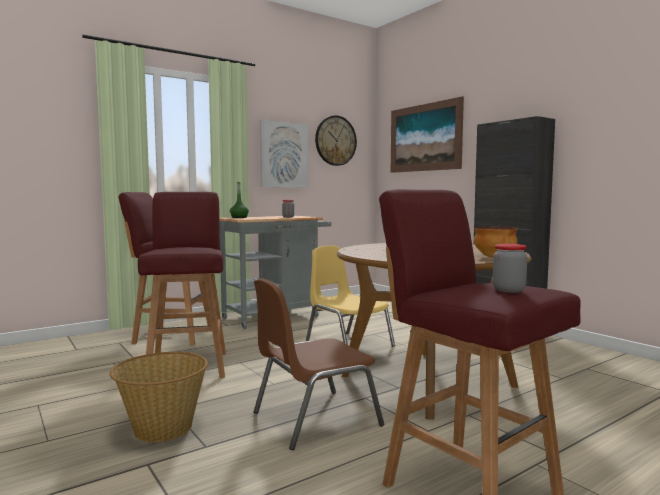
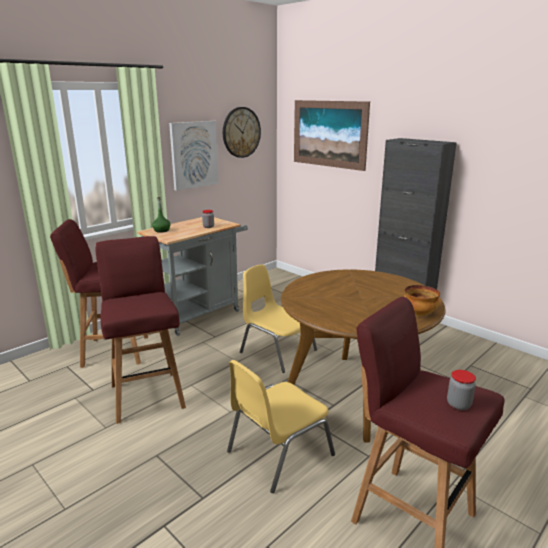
camera: 10 degrees left, 15 degrees up
(162, 429) = (158, 481): basket -> none
(313, 419) = (278, 453): brown chair -> yellow chair

